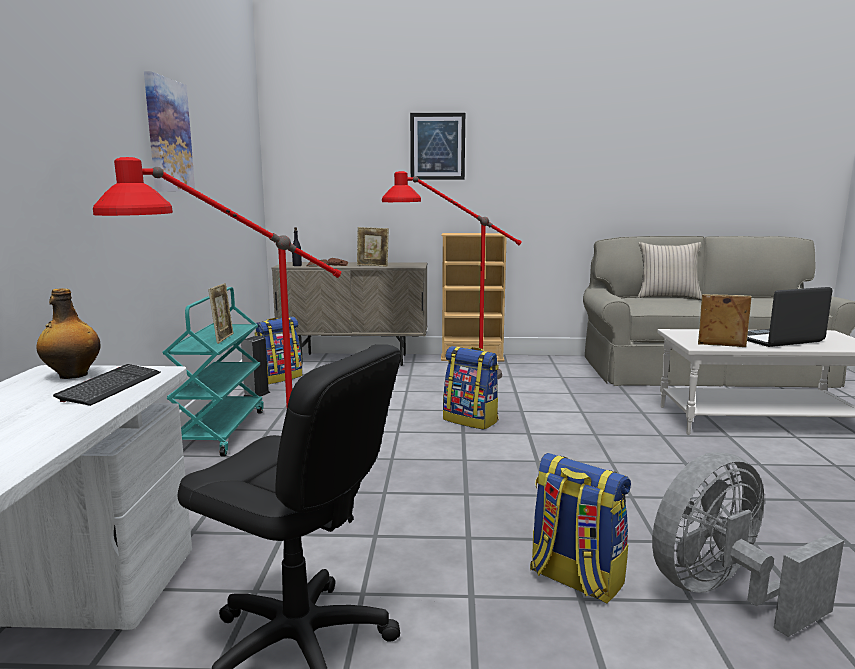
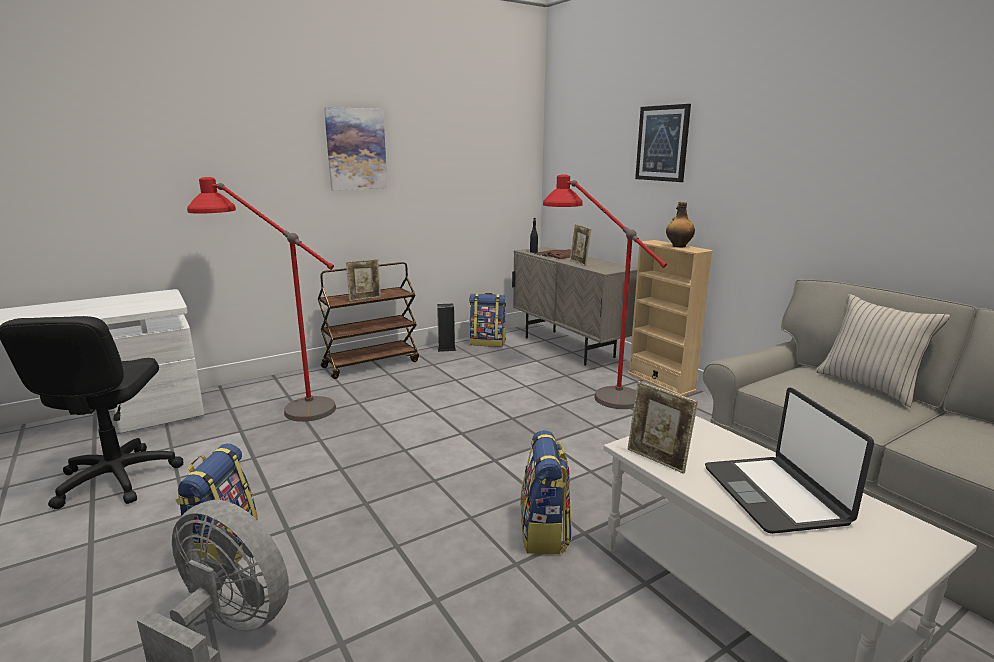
camera: 55 degrees right, 5 degrees up
(72, 375) = (156, 297): bottle -> bottle (678, 246)
(110, 386) = (136, 307): keyboard -> none
(220, 431) = (371, 364): turquoise cart -> brown cart
(471, 420) = (493, 428): backpack -> backpack (545, 533)
(721, 346) = (657, 460): picture frame -> picture frame turned 150 degrees clockwise
(776, 339) = (775, 494): laptop -> laptop turned 135 degrees counterclockwise

